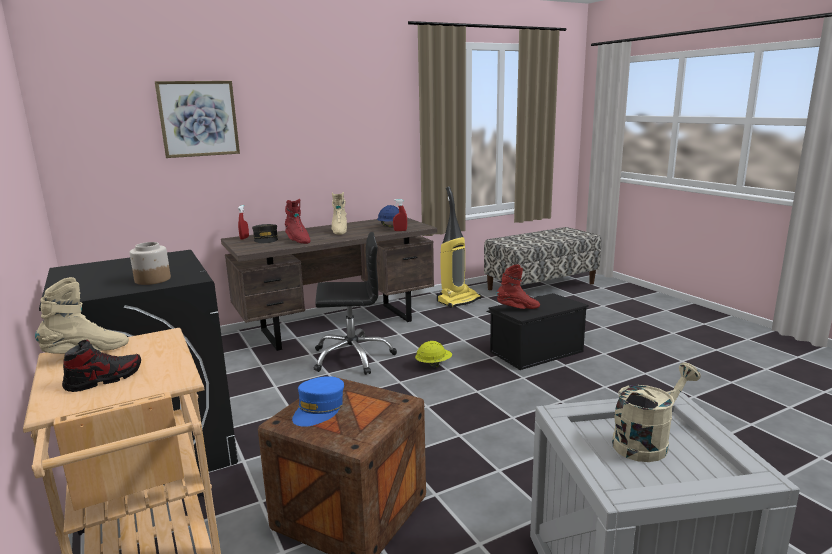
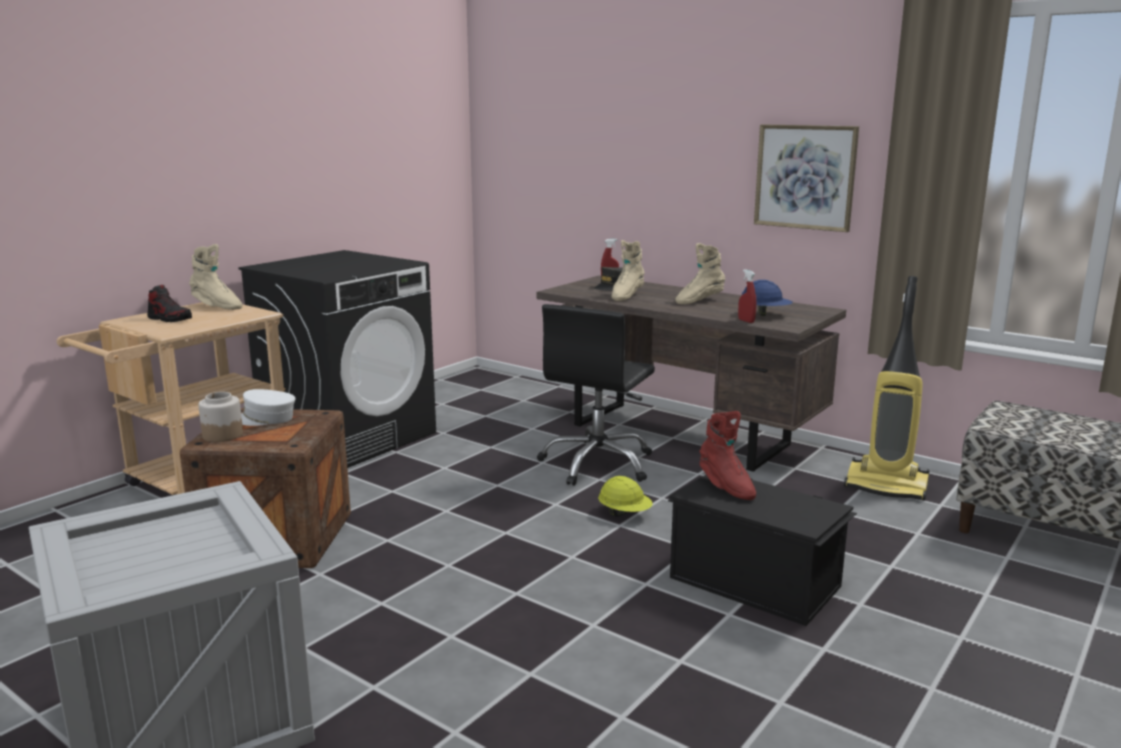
camera: 65 degrees right, 0 degrees up
(152, 280) = (318, 271): jar -> jar (222, 435)
(198, 119) = (598, 126): picture -> picture (805, 177)
(297, 240) = (626, 296): red boot -> beige boot
(319, 410) = (264, 419): blue cap -> white cap
(352, 357) = (598, 464): black office chair -> black office chair turned 60 degrees clockwise
(646, 442) = (175, 547): beige watering can -> none

